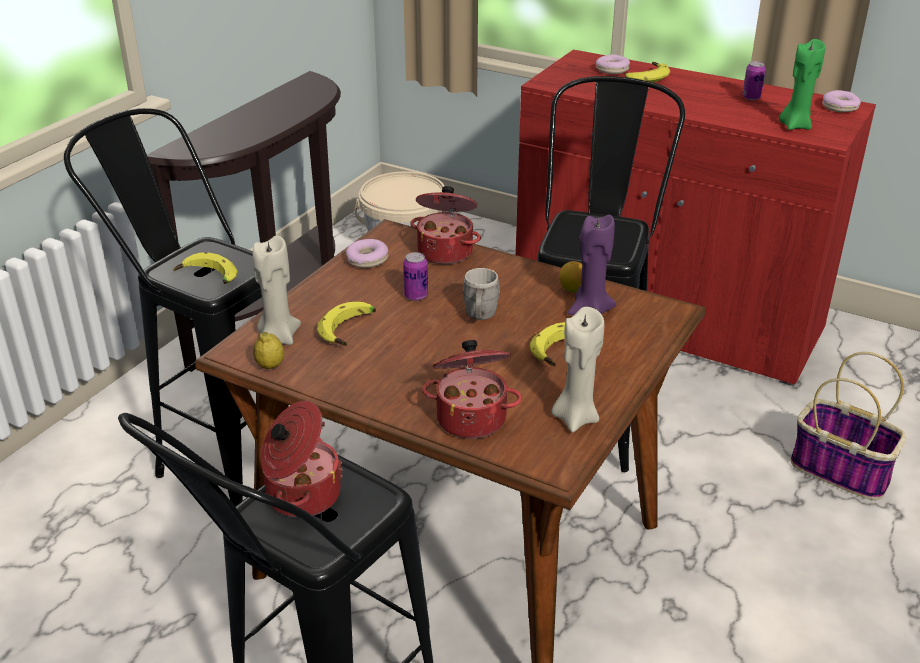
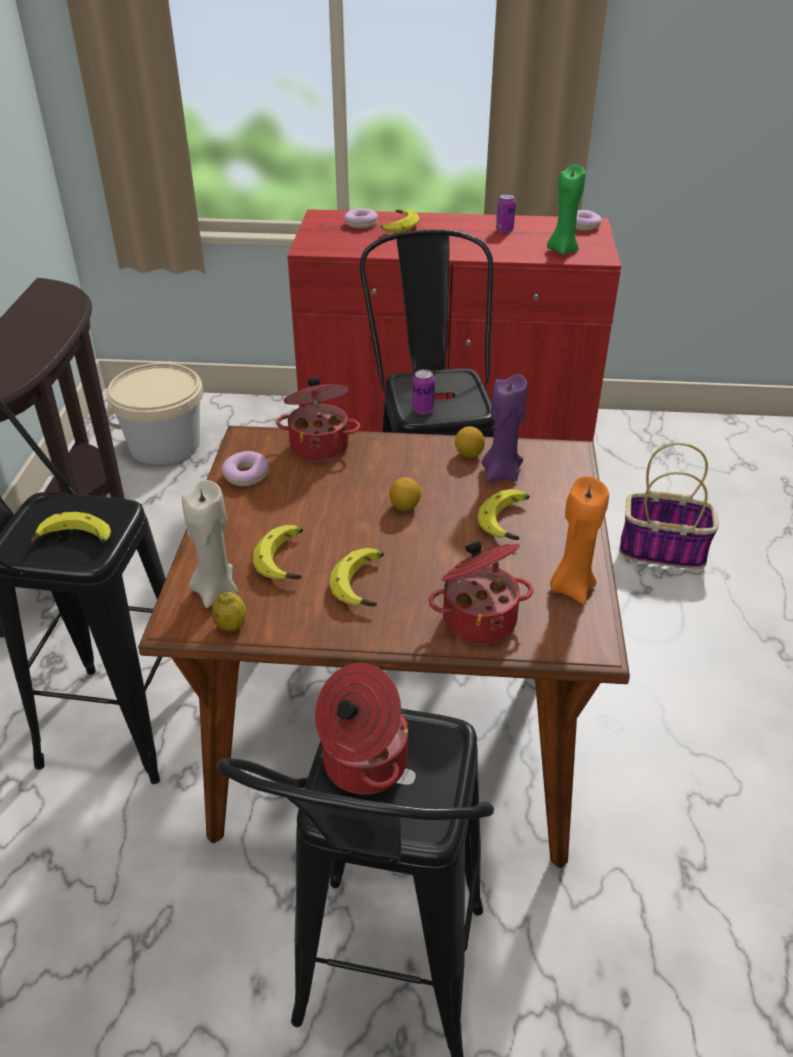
camera: 25 degrees left, 5 degrees up
(398, 365) = (365, 584): none -> banana
(416, 296) = (325, 502): can -> can (423, 410)
(480, 316) = (405, 507): grey mug -> lemon
(575, 418) = (571, 587): beige candle -> orange candle

